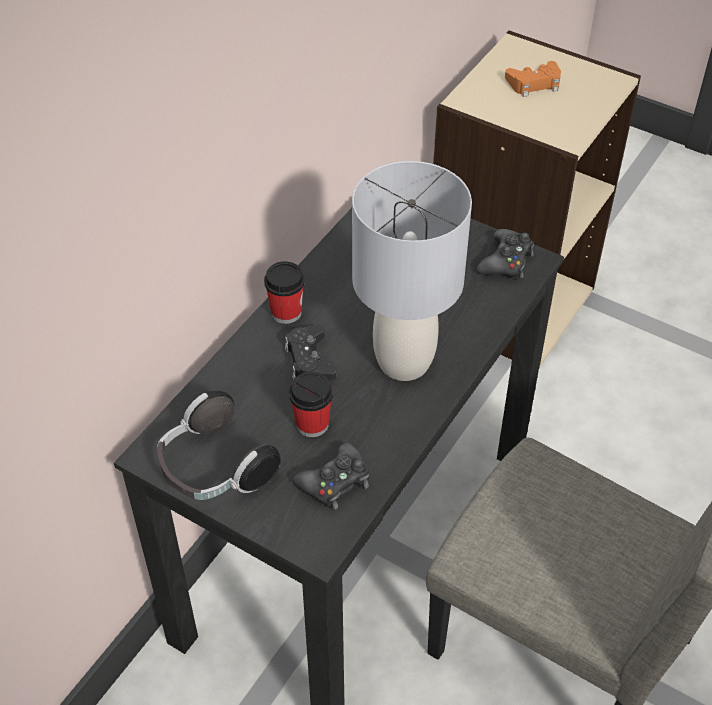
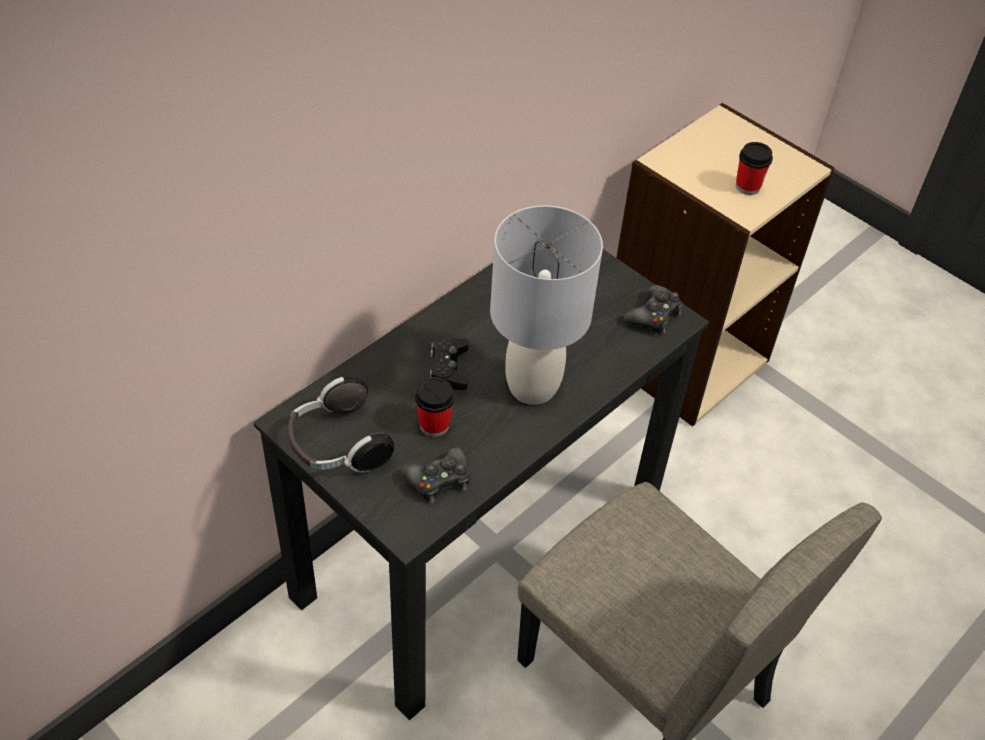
camera: 10 degrees right, 0 degrees up
(286, 312) = (441, 322): cup -> cup (747, 186)
(534, 84) = (730, 157): orange game controller -> none

